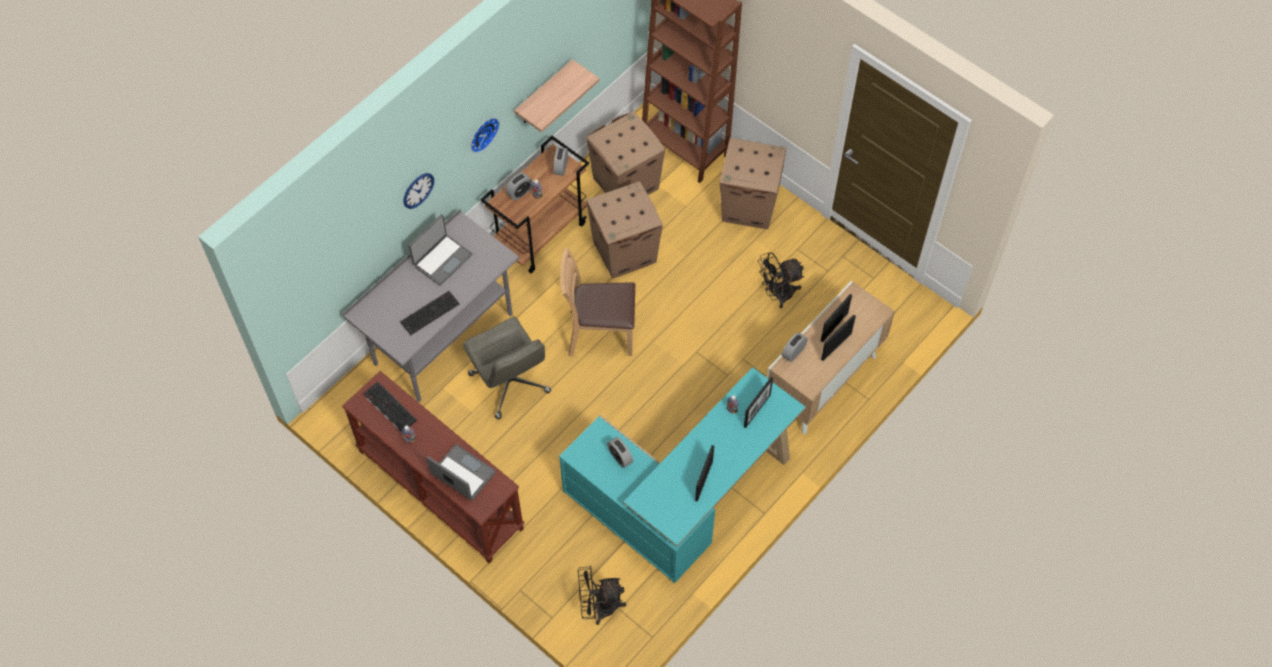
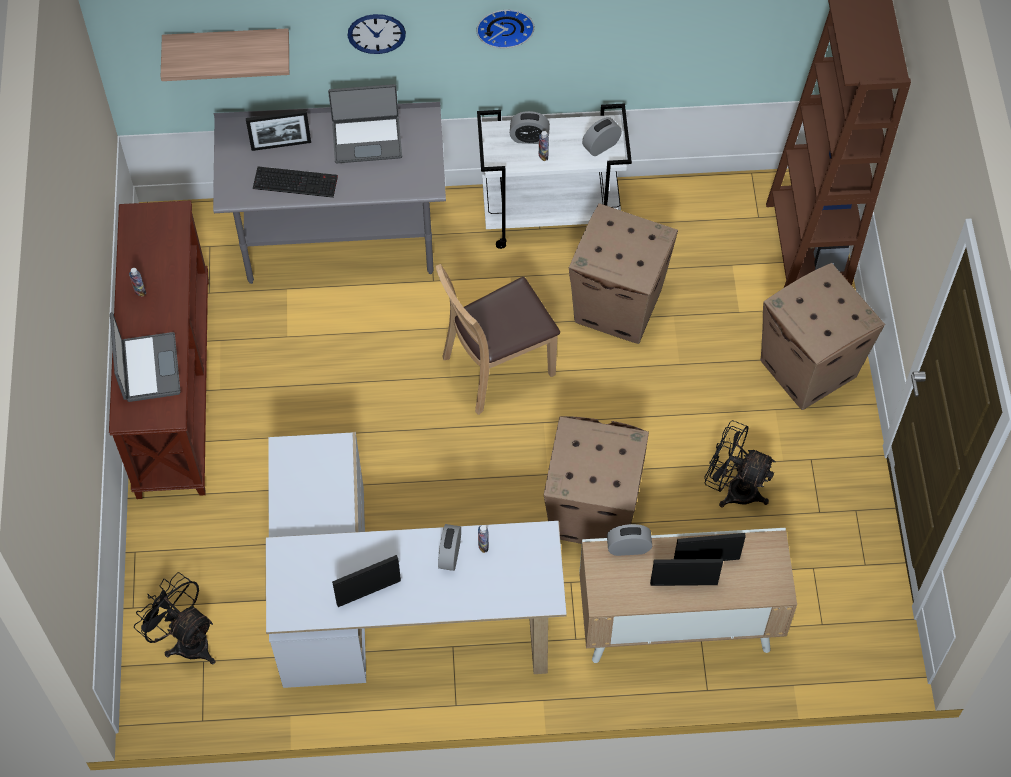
camera: 45 degrees right, 0 degrees up
(388, 407) = (157, 242): keyboard -> none
(510, 383) = (354, 341): grey office chair -> none
(540, 234) = (552, 216): brown cart -> white cart
(544, 94) = (629, 39): shelf -> shelf (228, 46)
(600, 334) = (497, 367): brown chair -> brown chair turned 75 degrees counterclockwise
(620, 457) = (325, 493): alarm clock -> alarm clock (450, 554)
(625, 184) = (697, 236): cardboard box -> cardboard box (590, 511)
(682, 497) = (391, 609): turquoise desk -> white desk
(757, 410) = (508, 570): picture frame -> picture frame (281, 145)

